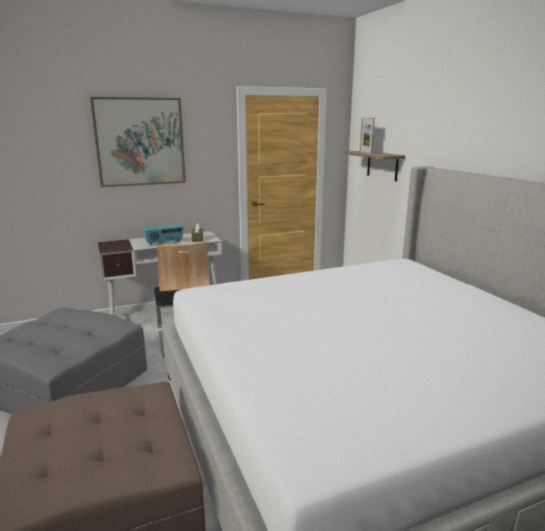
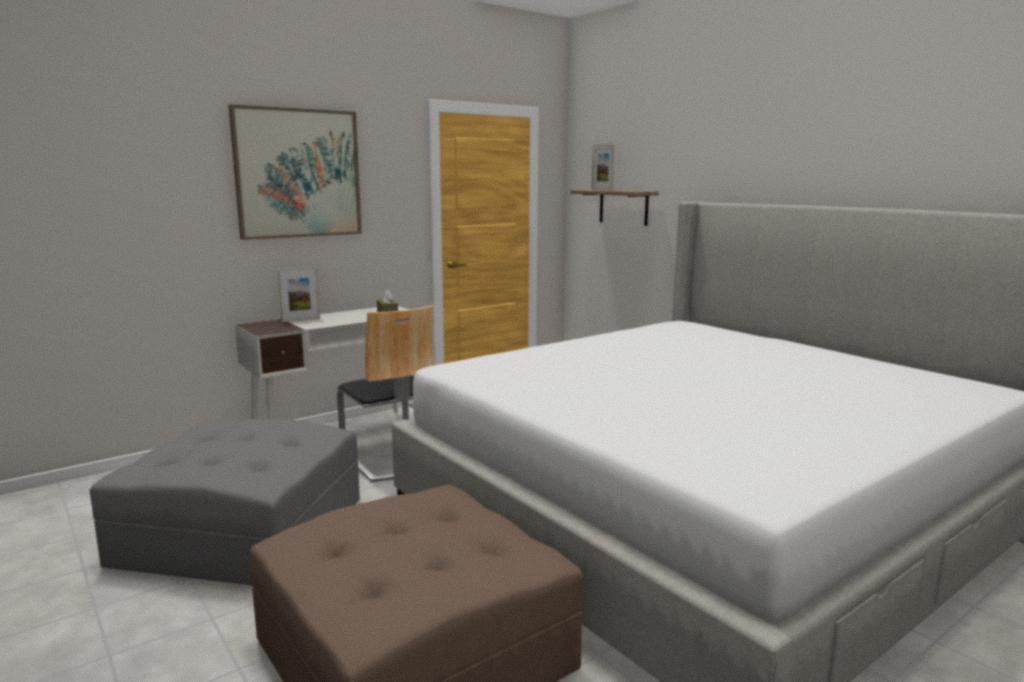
camera: 15 degrees left, 5 degrees down
(139, 241) = (301, 320): none -> picture frame
(164, 243) = (343, 320): radio -> none

